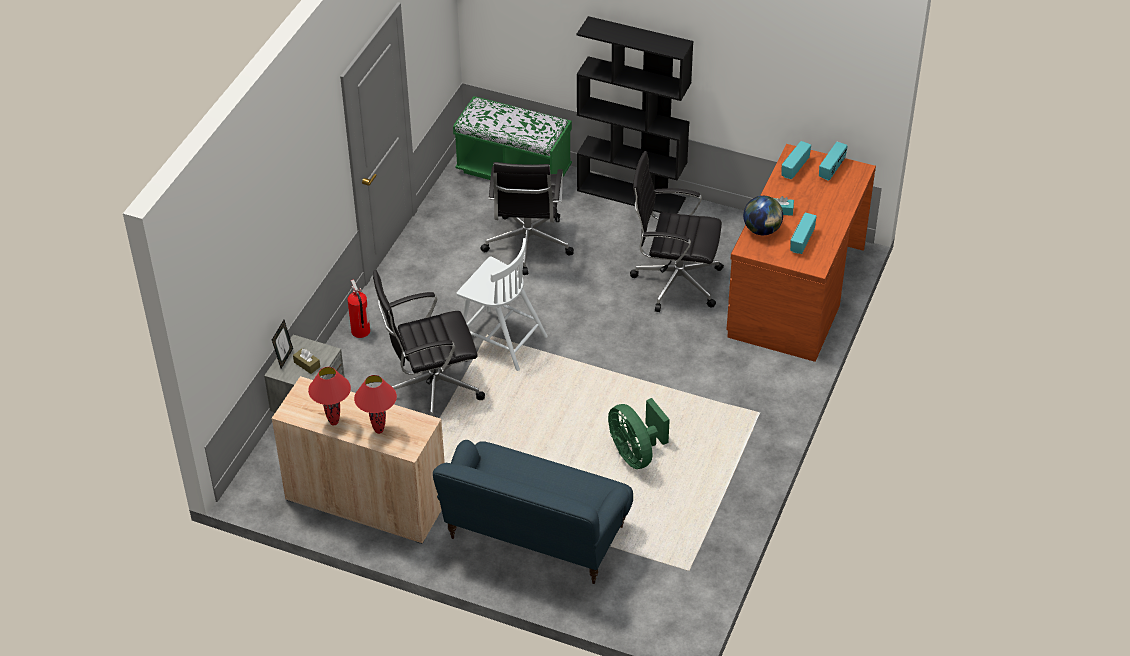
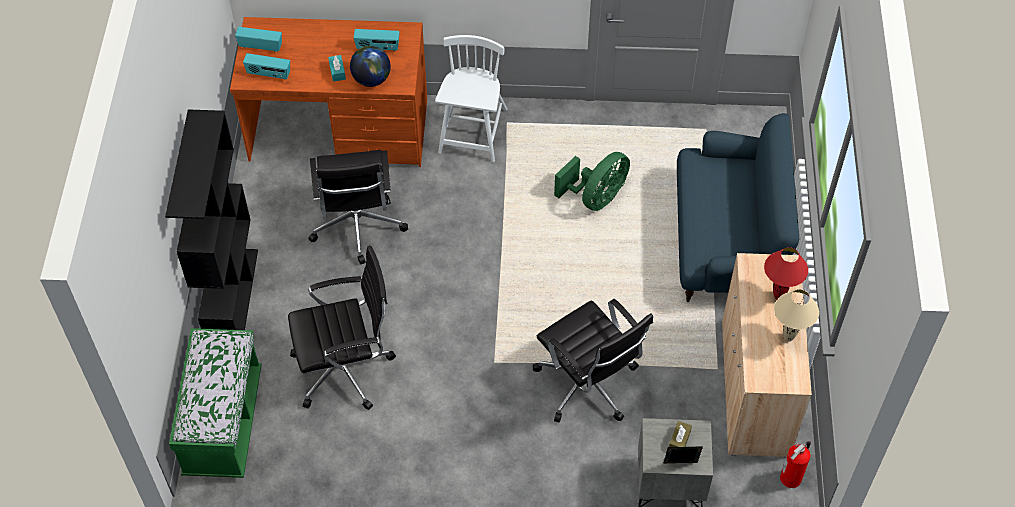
camera: 110 degrees left, 10 degrees up
(333, 422) = (788, 338): red table lamp -> beige table lamp
(360, 332) = (537, 482): fire extinguisher -> fire extinguisher (791, 478)
(500, 340) = (496, 348): white chair -> white chair (473, 132)

